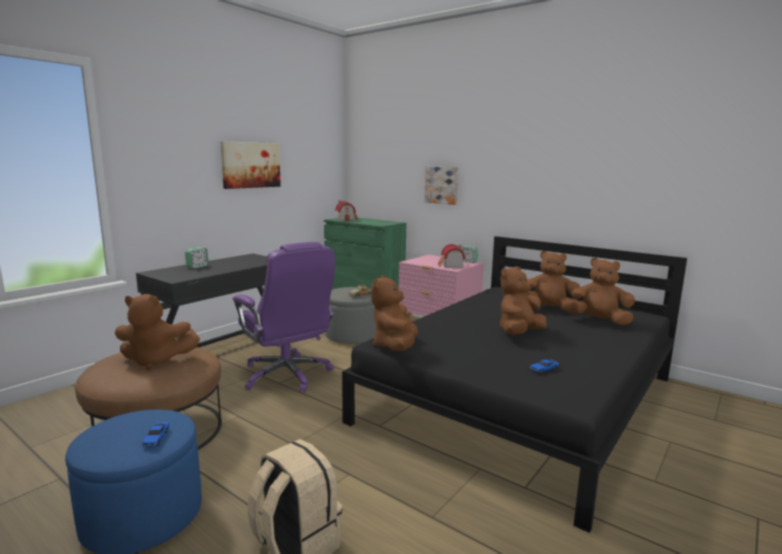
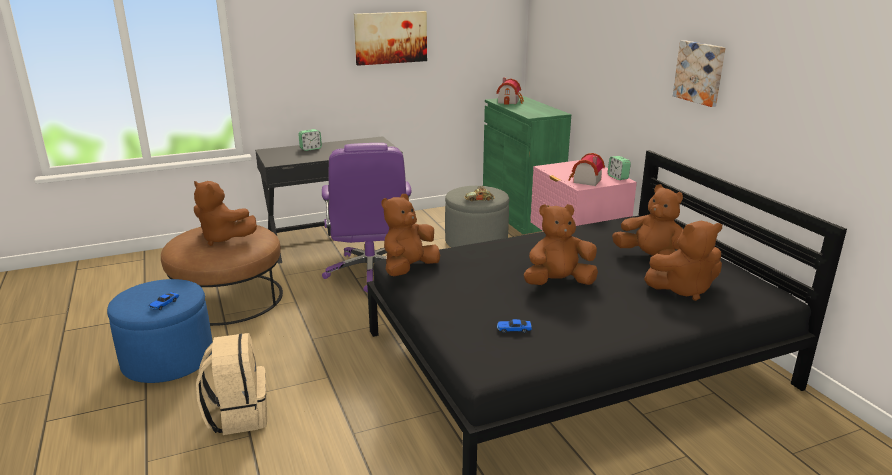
camera: 30 degrees right, 10 degrees up
(442, 185) = (608, 72): picture -> picture (700, 72)
(598, 321) = (683, 289): brown plush toy -> brown plush toy turned 120 degrees clockwise

